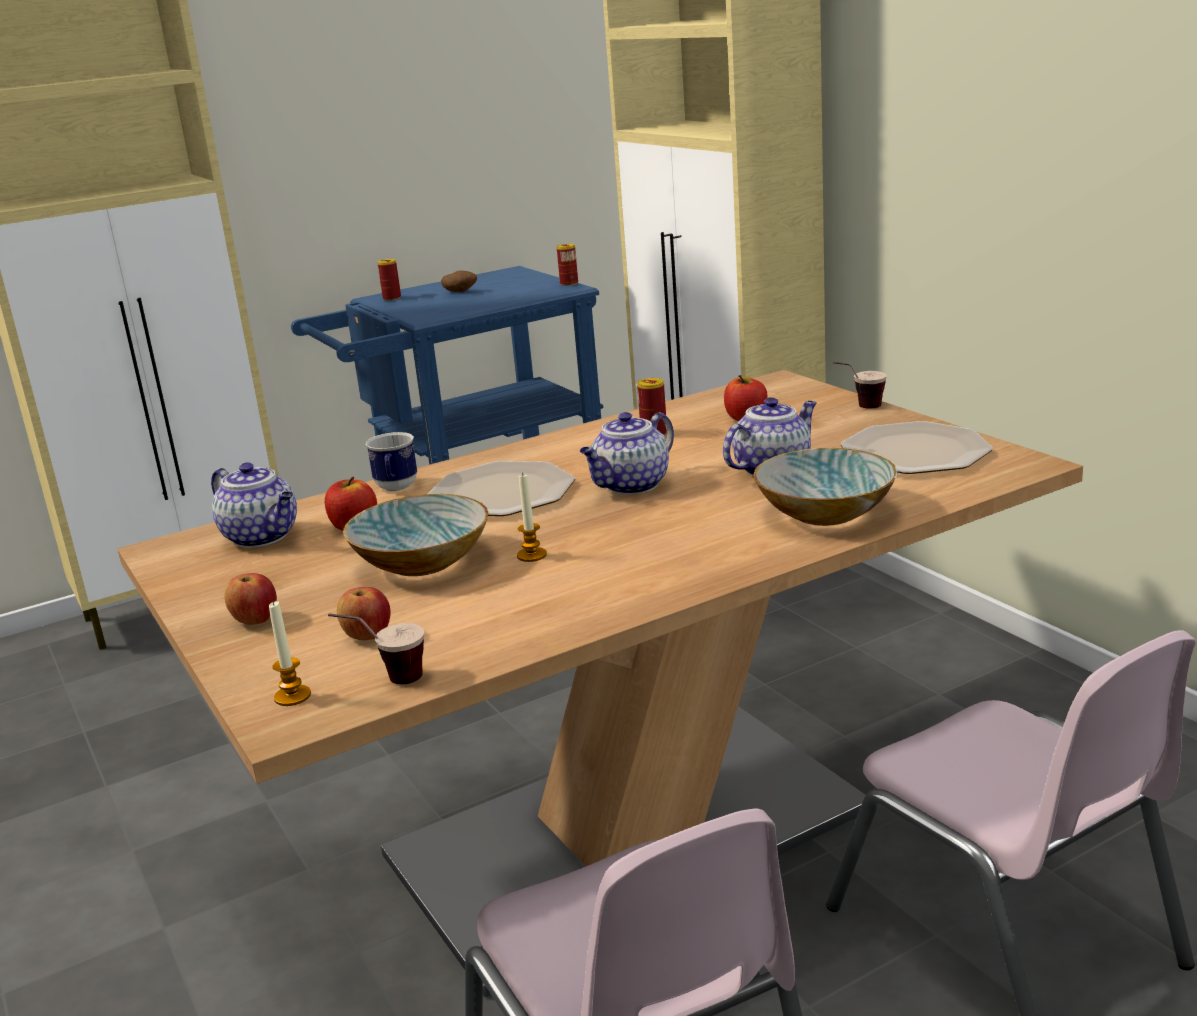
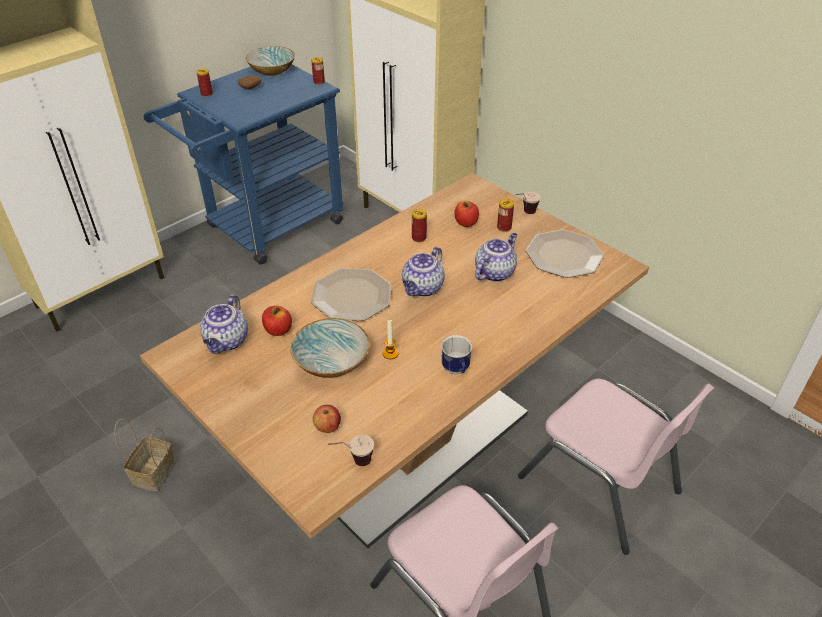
camera: 15 degrees left, 20 degrees up
(155, 842) = (154, 472): none -> basket
(255, 620) = (258, 418): apple -> none
(263, 537) = (227, 341): teapot -> teapot turned 75 degrees clockwise
(292, 696) = (308, 479): candle -> none
(396, 488) = (287, 293): mug -> mug (456, 370)
(813, 423) = (504, 227): none -> can
(827, 513) = (533, 311): bowl -> bowl (273, 71)

